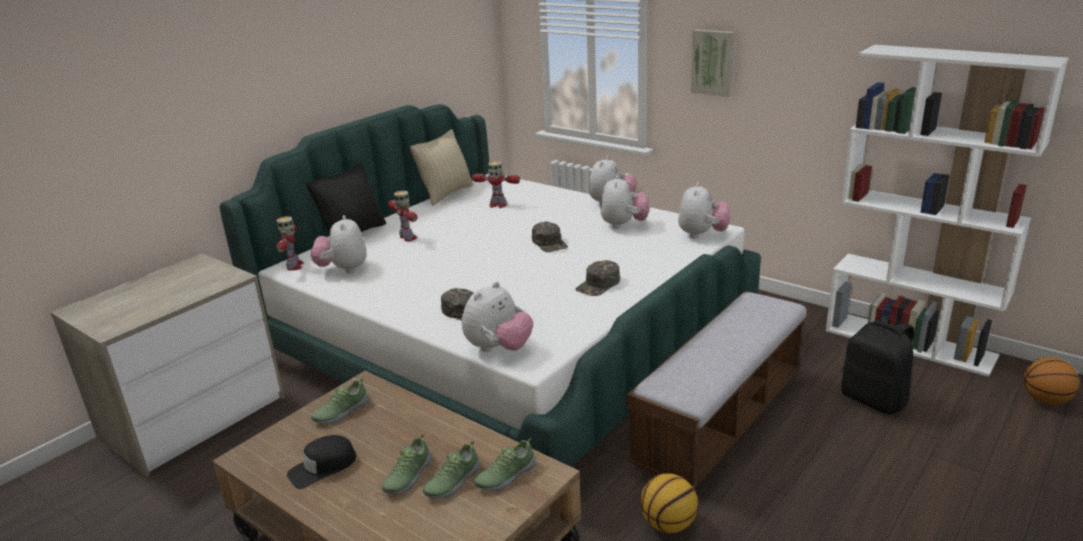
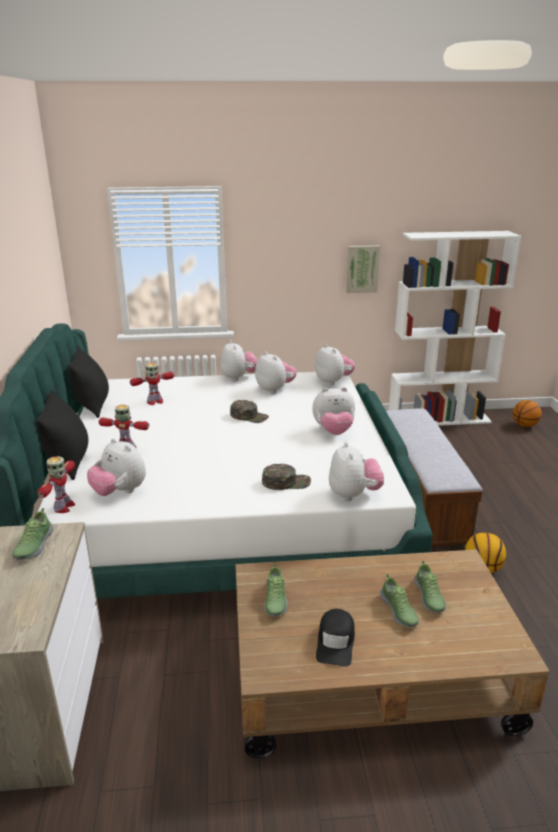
camera: 45 degrees left, 0 degrees up
(294, 266) = (63, 507): toy robot -> toy robot turned 60 degrees clockwise
(446, 194) = (92, 406): beige pillow -> black pillow
(505, 476) = (449, 575): shoe -> shoe (33, 545)
(598, 285) = (333, 431): green cap -> plush toy
(713, 62) = (284, 256): picture -> picture (362, 269)
(875, 399) = (467, 454): black backpack -> none

